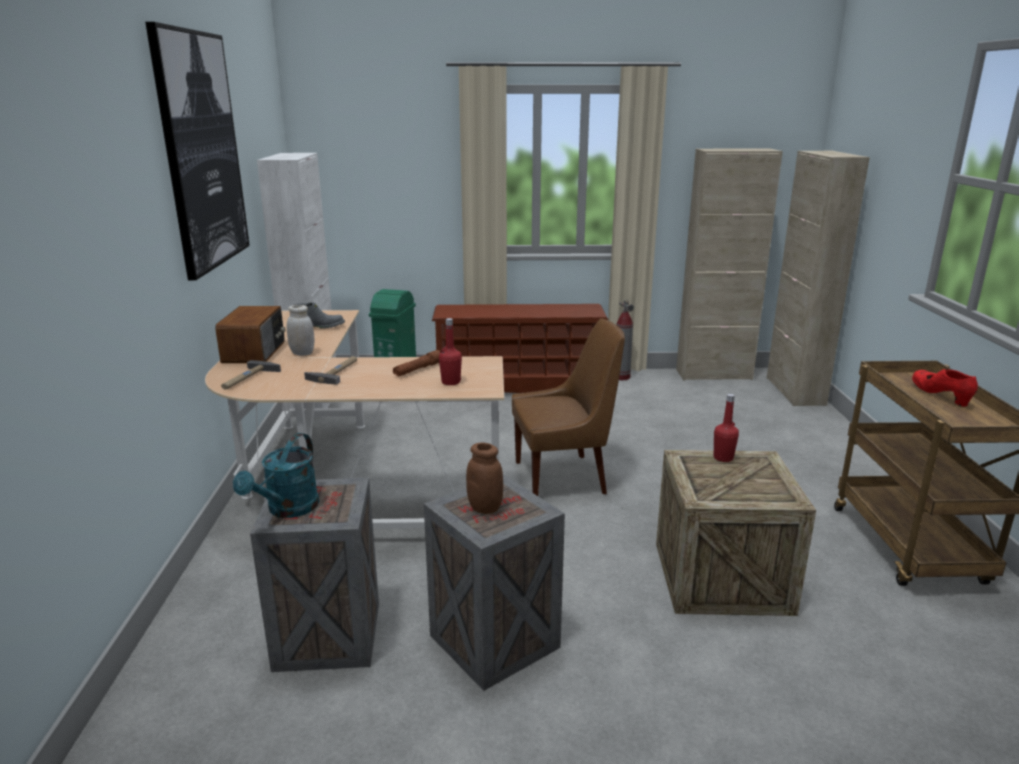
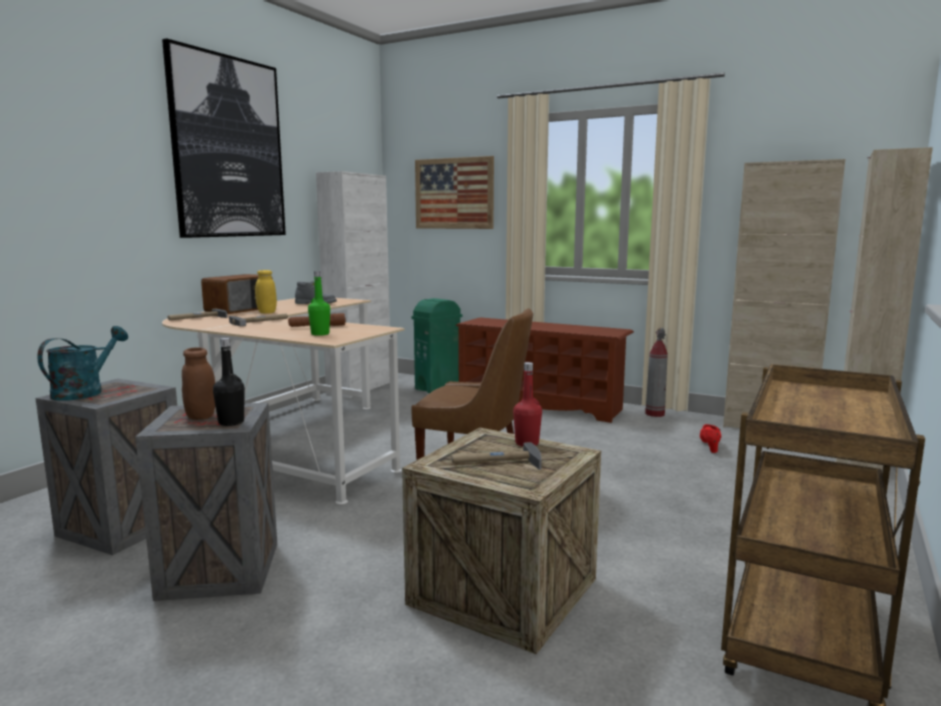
camera: 30 degrees right, 10 degrees down
(287, 510) = (84, 392): turquoise watering can -> turquoise watering can turned 150 degrees clockwise
(302, 353) = (266, 312): white jar -> yellow jar
(388, 168) = (454, 193): none -> picture
(451, 382) = (320, 334): red bottle -> green bottle
(527, 507) = (231, 422): none -> black bottle
(735, 483) = (496, 462): none -> hammer
(940, 396) = (838, 409): red shoe -> red shoe (709, 446)

